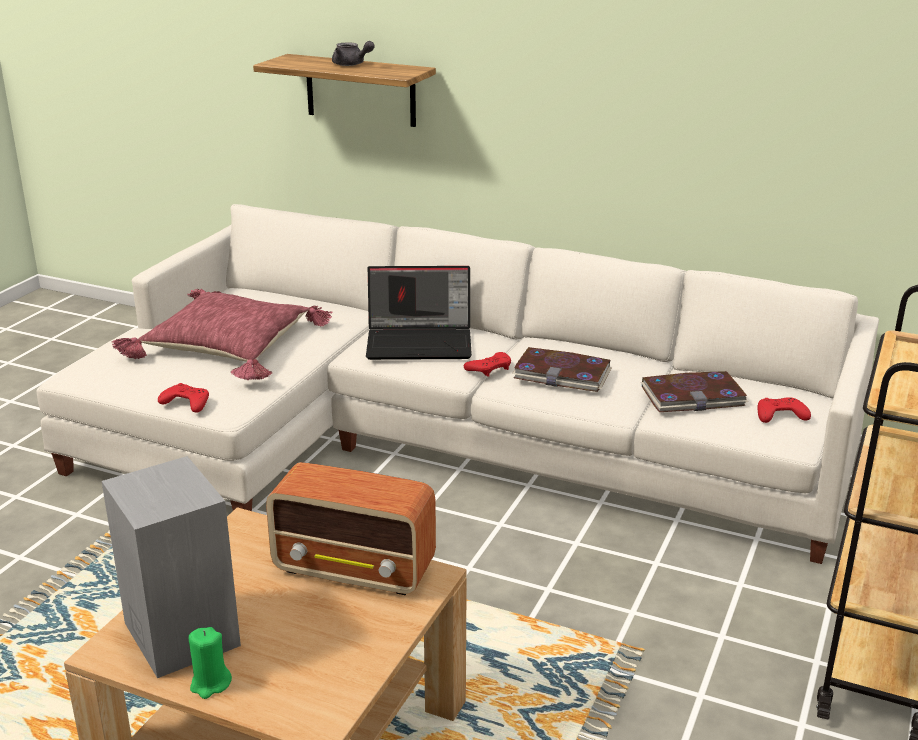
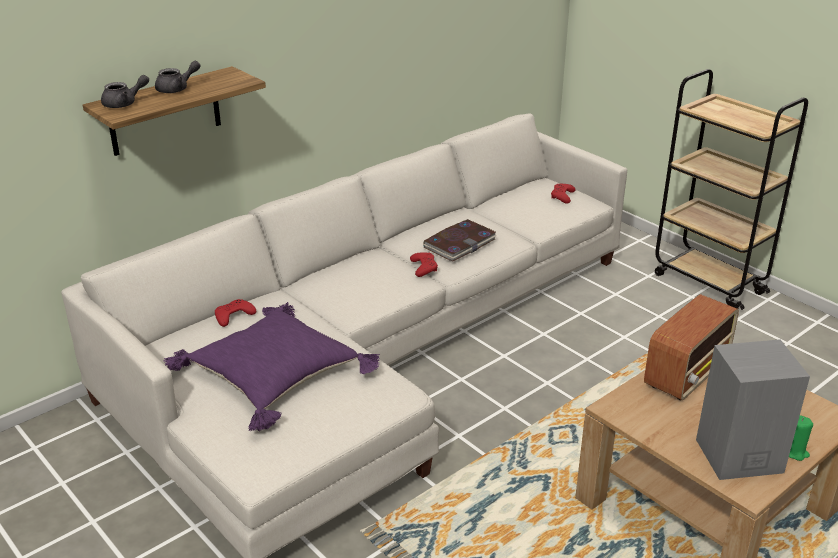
camera: 65 degrees left, 5 degrees up
(186, 402) = (374, 413): red game controller -> red game controller (233, 316)
(228, 341) = (273, 370): red pillow -> purple pillow
(299, 60) = (124, 103): none -> grey teapot
(421, 342) = (358, 282): laptop -> none
(693, 396) = (521, 212): book -> none

